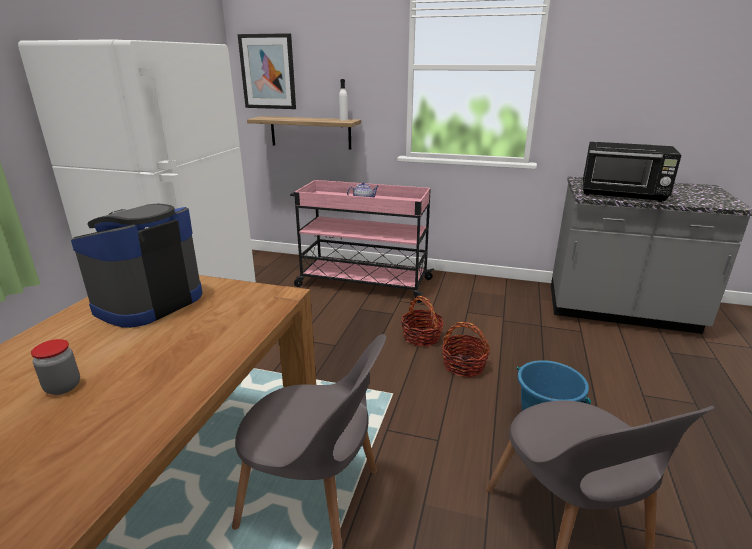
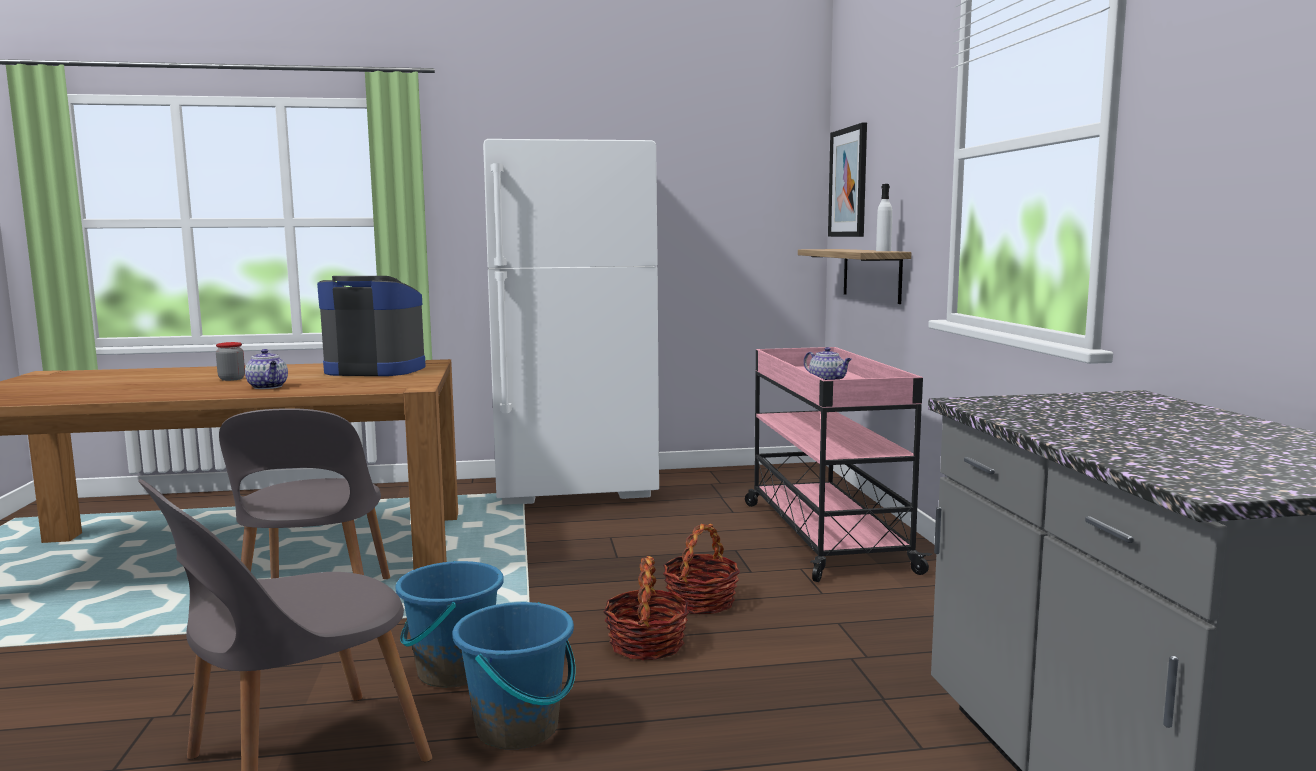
camera: 65 degrees right, 15 degrees down
(172, 363) = (268, 387): none -> teapot
(465, 440) = (453, 671): none -> blue bucket
(623, 194) = (1050, 416): black microwave -> none

